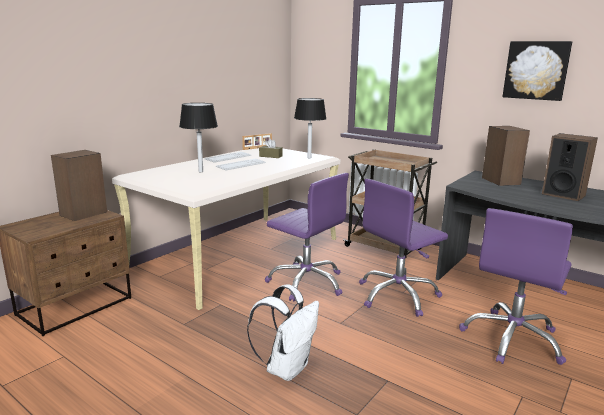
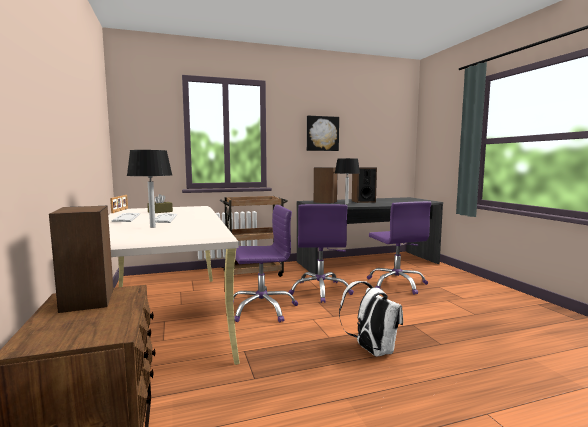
camera: 55 degrees left, 10 degrees down
(309, 158) = (194, 208): black table lamp -> black table lamp (346, 204)

